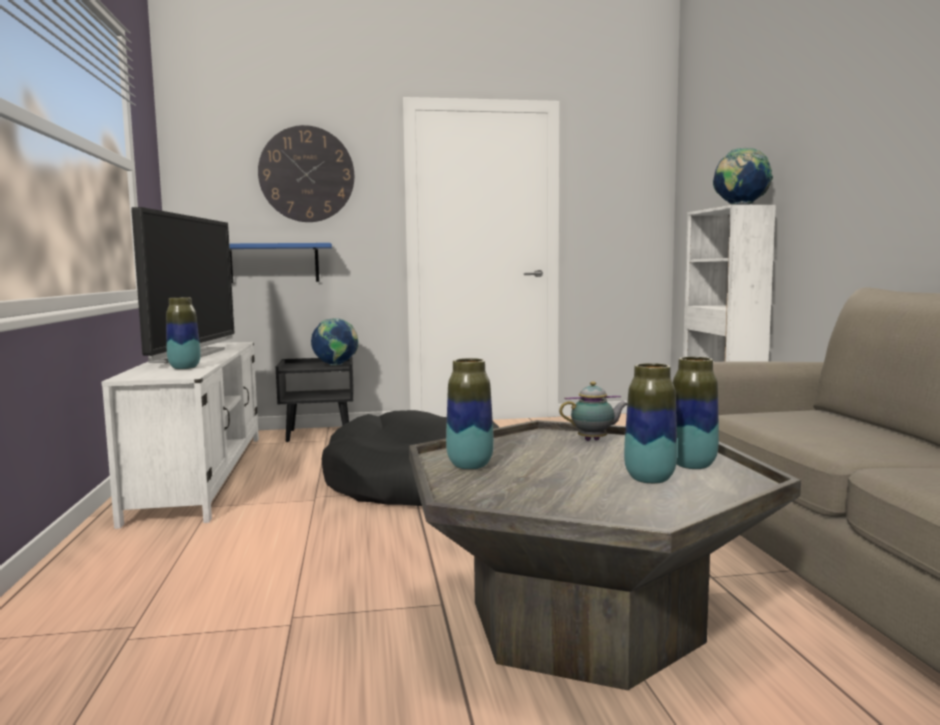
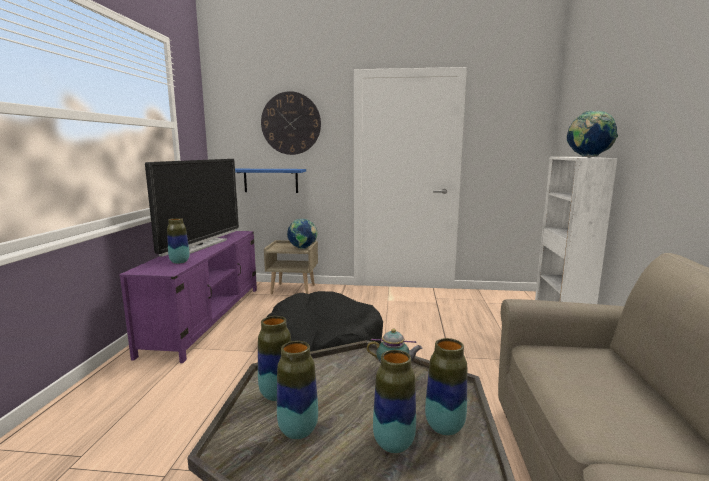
camera: 15 degrees right, 5 degrees up
(201, 474) = (206, 318): white tv stand -> purple tv stand
(319, 434) = (293, 289): black nightstand -> beige nightstand
(530, 483) = (298, 431): none -> vase

